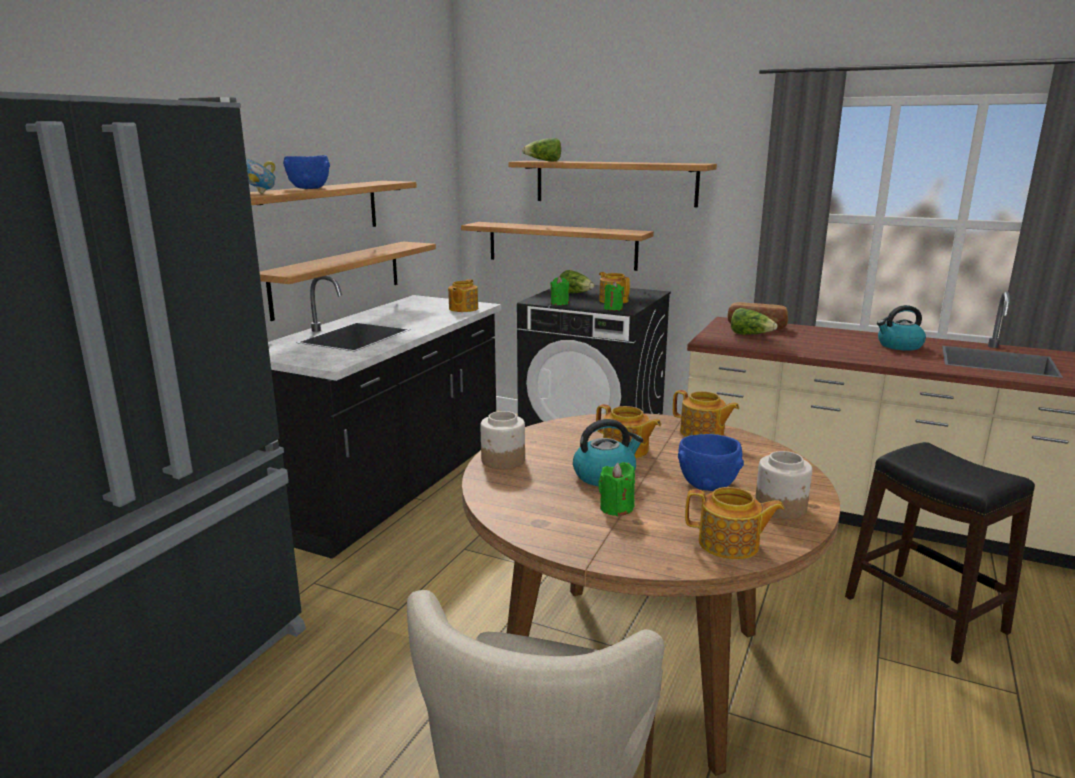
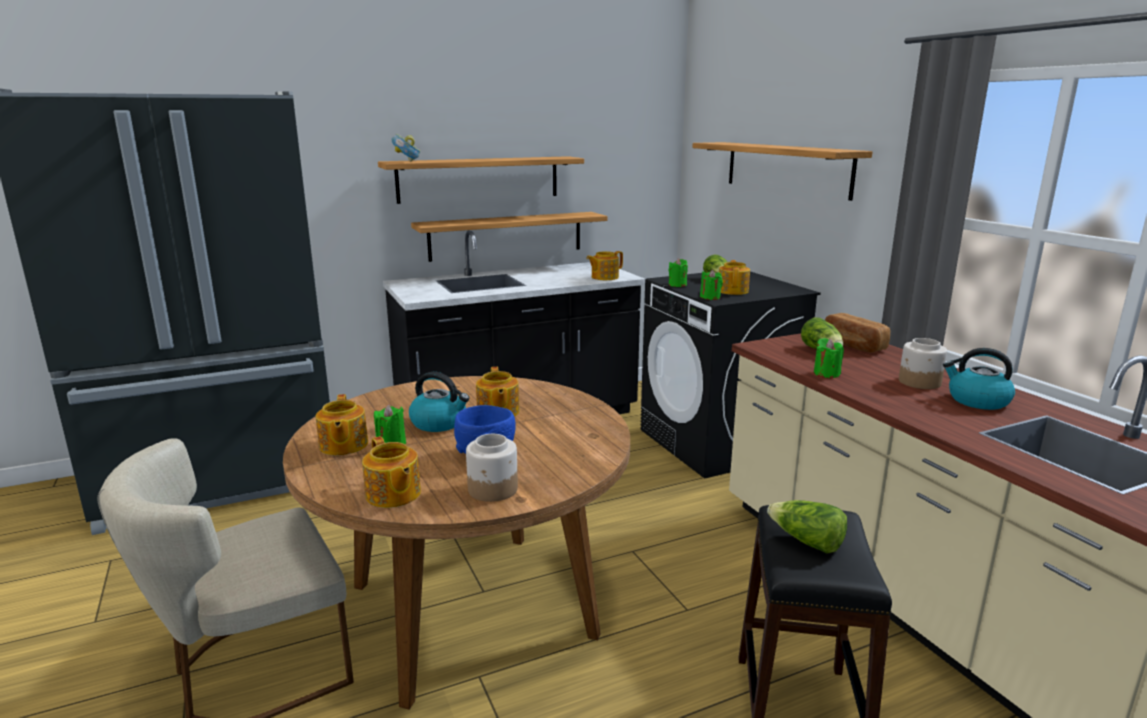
camera: 40 degrees right, 0 degrees up
(309, 188) = (464, 160): blue bowl -> none
(503, 460) = (408, 392): jar -> jar (919, 382)
(544, 161) = (724, 143): lettuce -> lettuce (806, 542)
(561, 245) = (742, 230): shelf -> none
(702, 433) = (586, 420): teapot -> teapot (343, 445)
(794, 350) = (826, 374): none -> green candle

